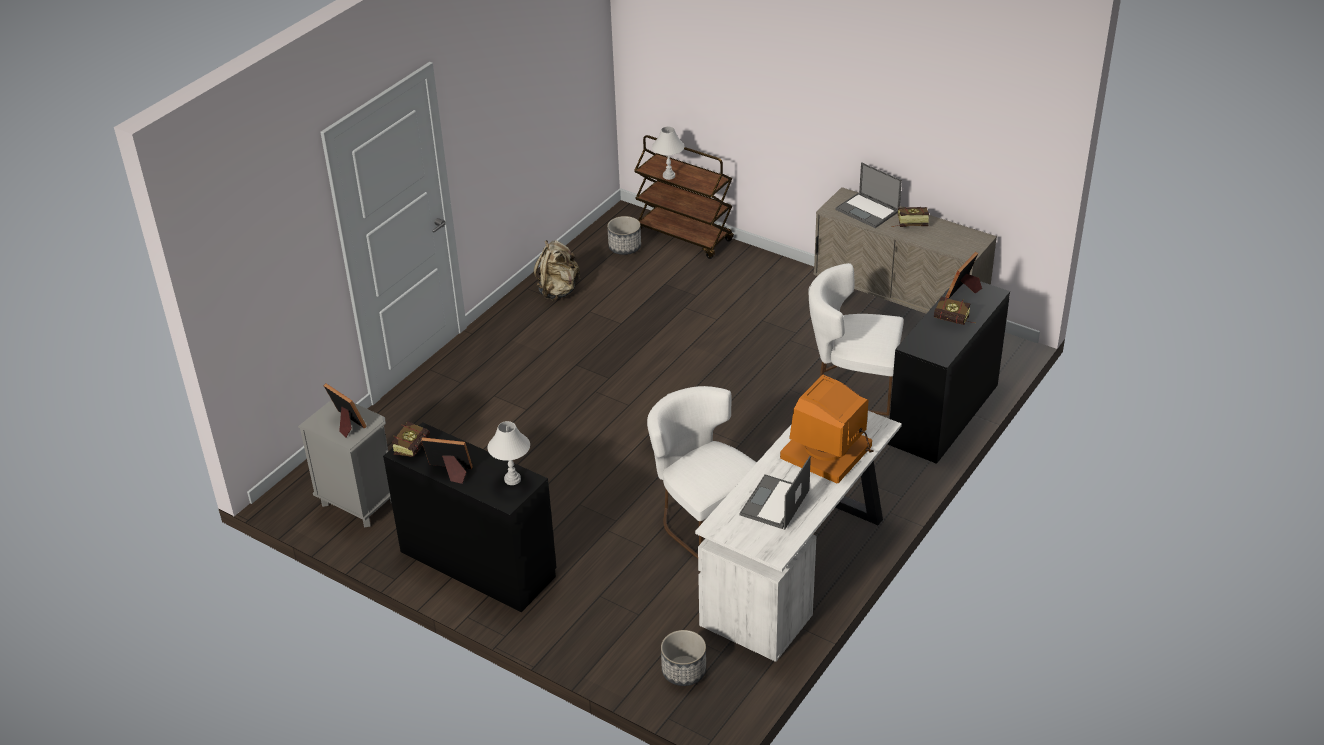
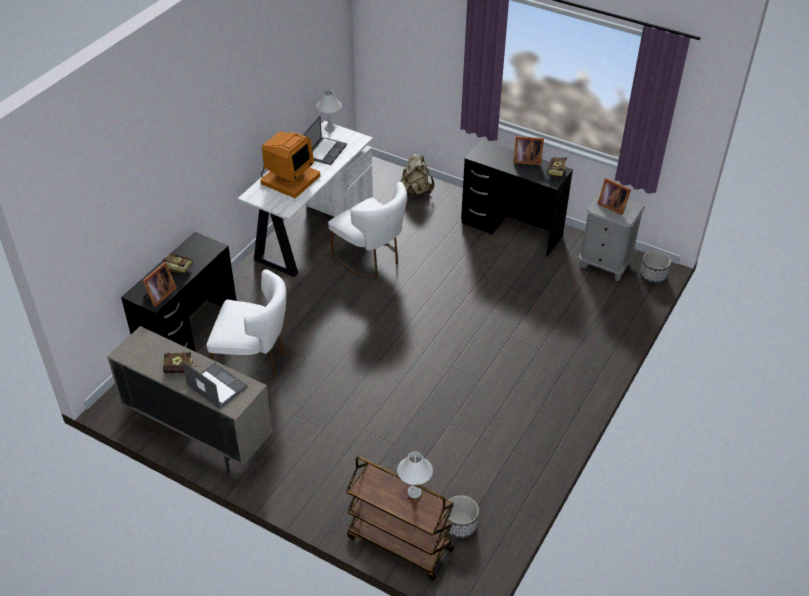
camera: 175 degrees right, 5 degrees up
(512, 479) = (486, 156): white table lamp -> white table lamp (330, 128)
(558, 291) = (515, 462): beige backpack -> beige backpack (416, 191)
(683, 671) = (380, 178): planter -> planter (653, 276)

